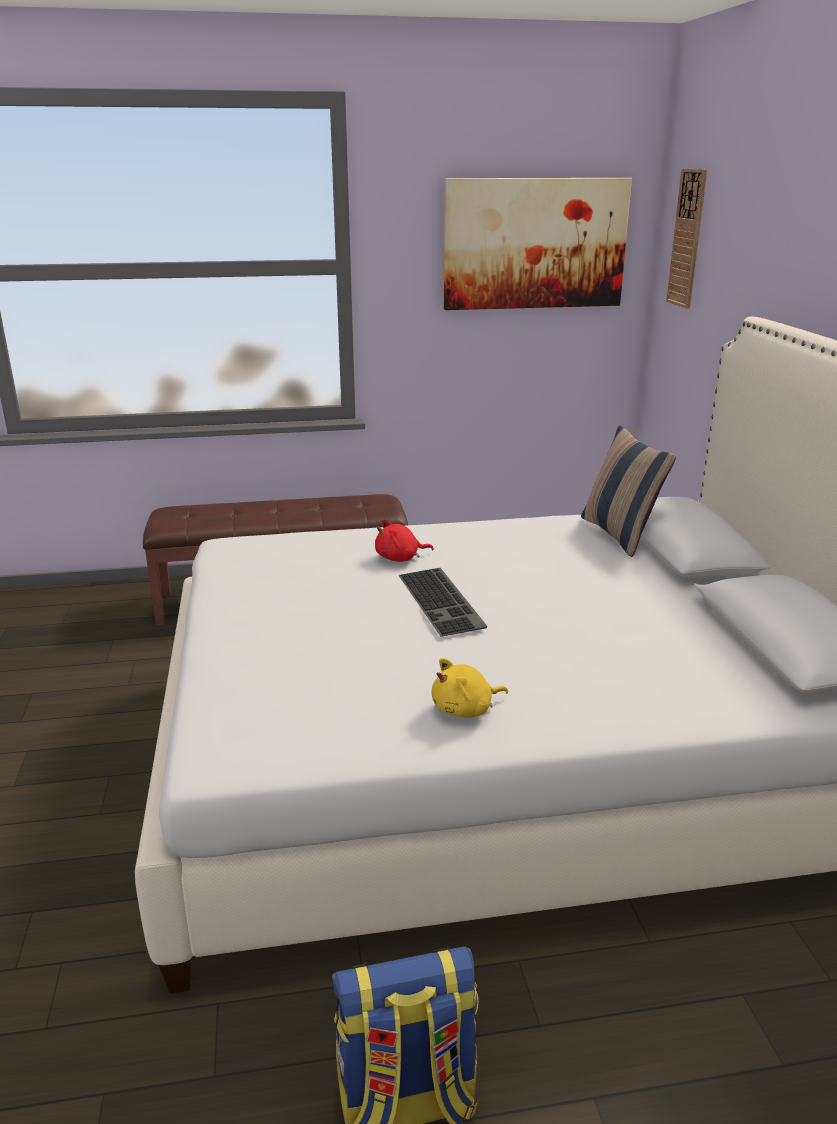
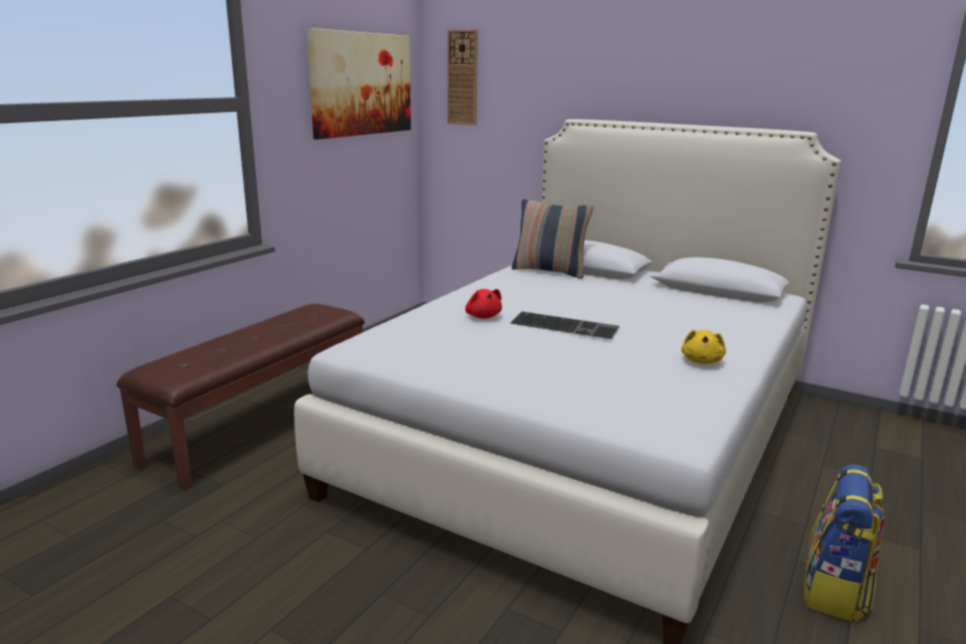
camera: 50 degrees left, 5 degrees down
(400, 558) = (483, 316): red plush toy -> red plush toy turned 45 degrees counterclockwise

